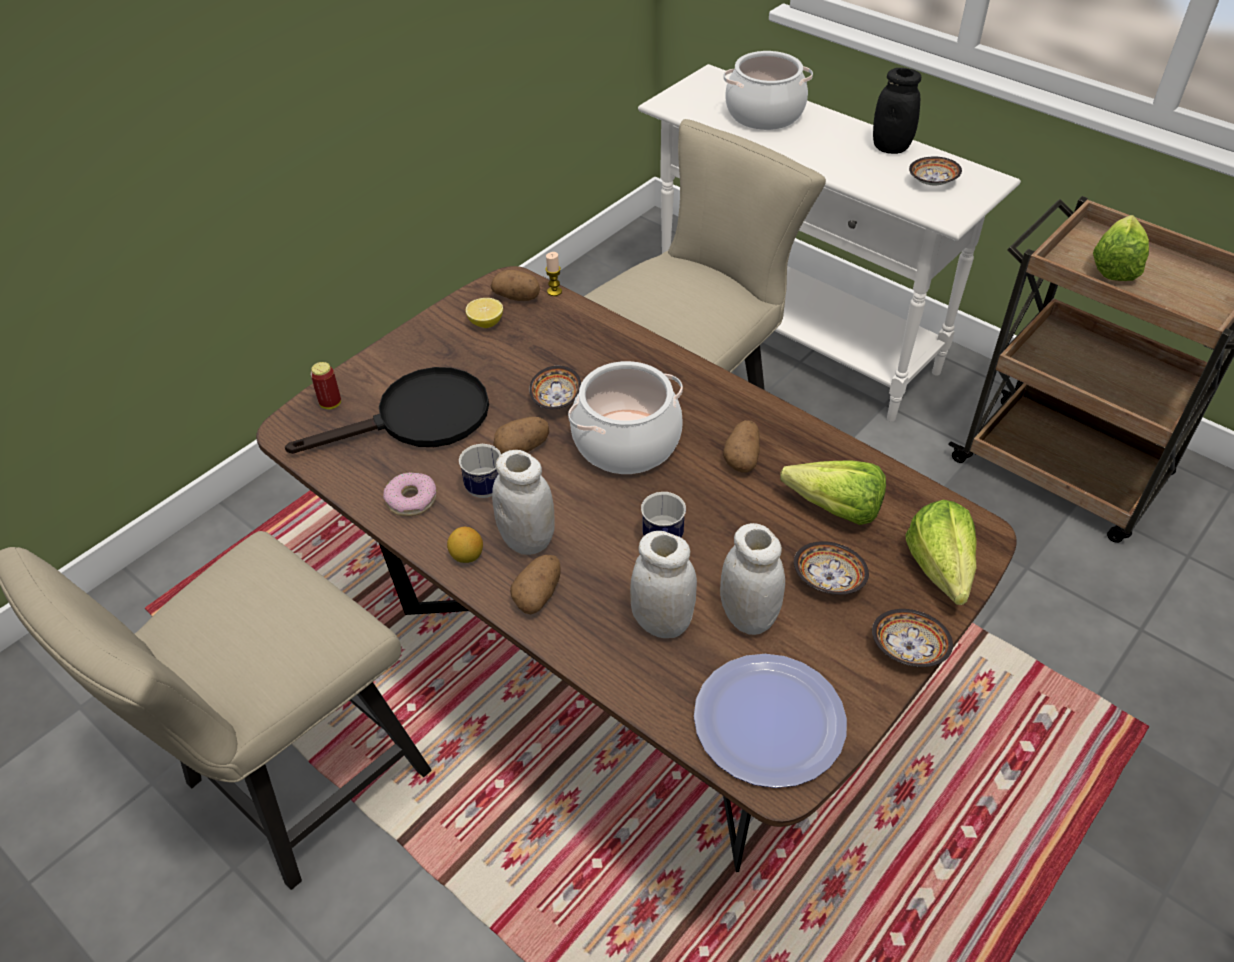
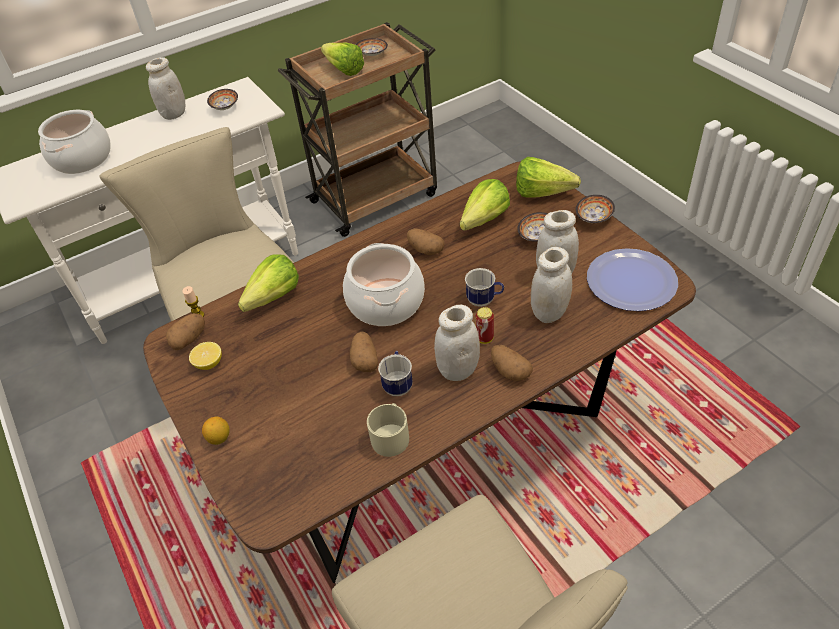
camera: 70 degrees left, 0 degrees up
(330, 404) = (250, 485): can -> can (484, 338)
(411, 500) = (391, 435): donut -> beige mug
(418, 419) = (301, 422): black frying pan -> none
(467, 556) = (461, 407): lemon -> lemon (219, 438)
(556, 400) = (323, 333): bowl -> bowl (372, 54)
(595, 339) = (269, 300): none -> lettuce
(890, 147) = (174, 114): black jar -> white jar

